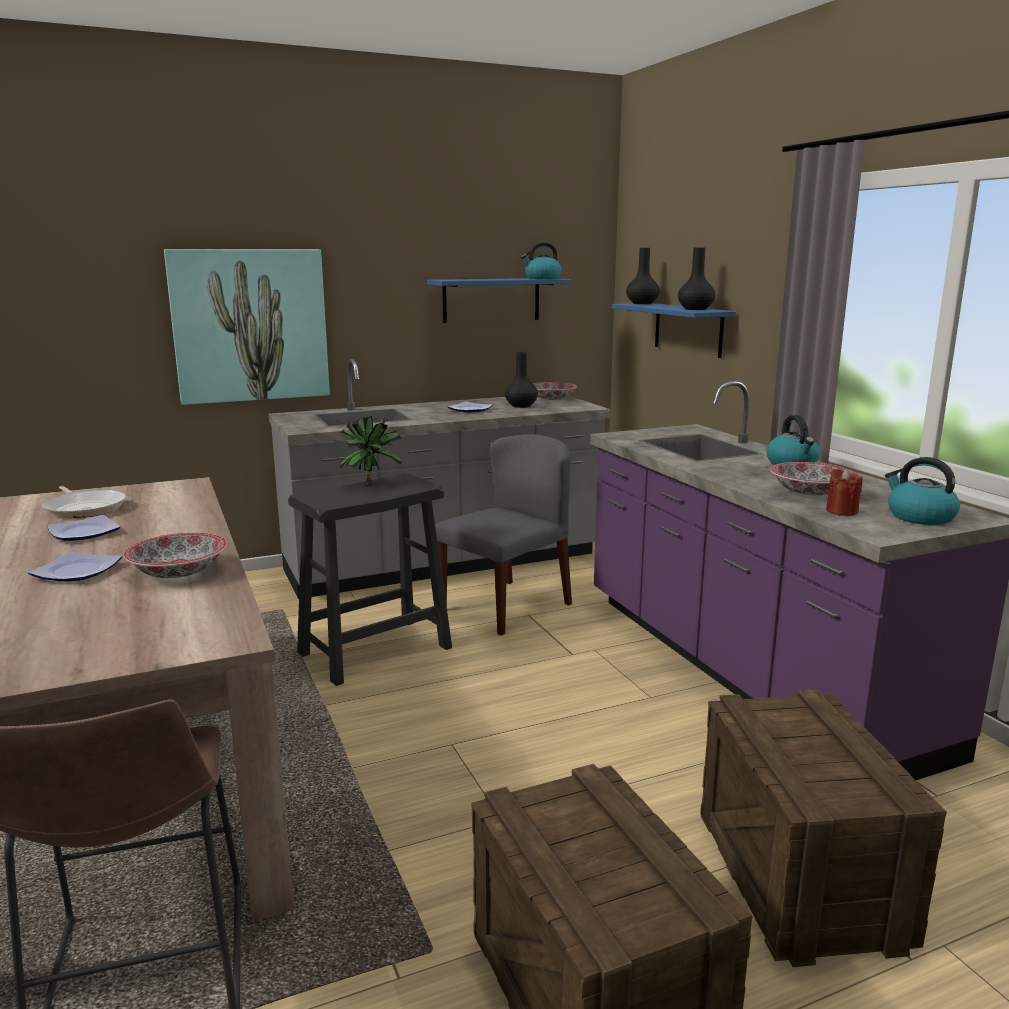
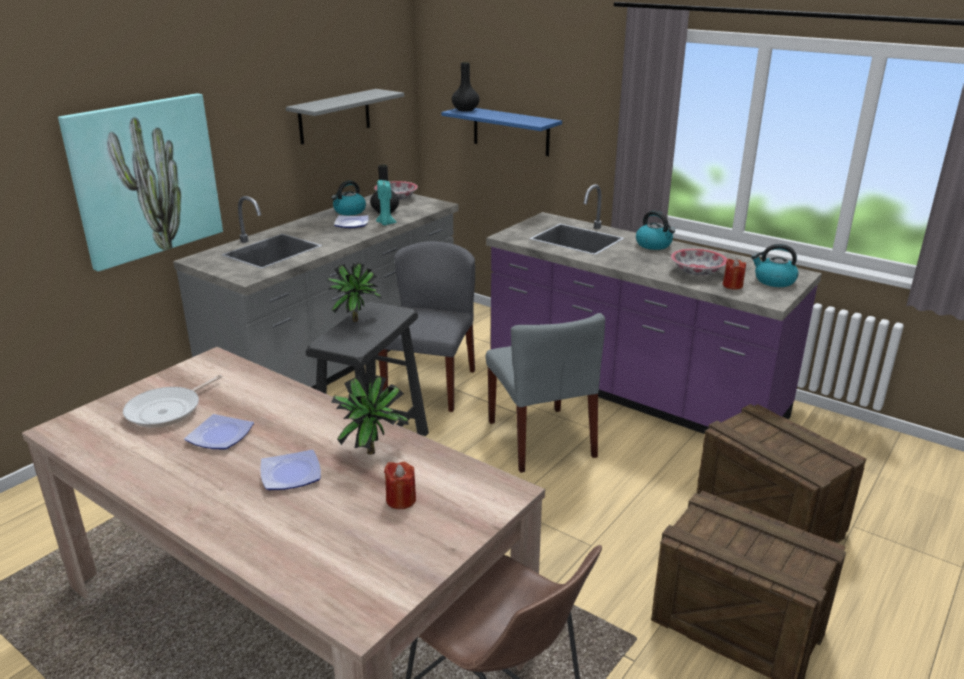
camera: 30 degrees left, 10 degrees up
(85, 508) = (167, 410): frying pan -> frying pan turned 105 degrees clockwise
(121, 616) = (401, 500): none -> red candle
(179, 572) = (372, 449): bowl -> potted plant
(491, 300) = (334, 116): blue shelf -> grey shelf
(504, 413) = (386, 224): none -> turquoise candle
(542, 278) = (377, 93): kettle -> kettle (349, 211)
(571, 688) = (541, 439): none -> grey chair
(696, 309) = (530, 120): black vase -> none

